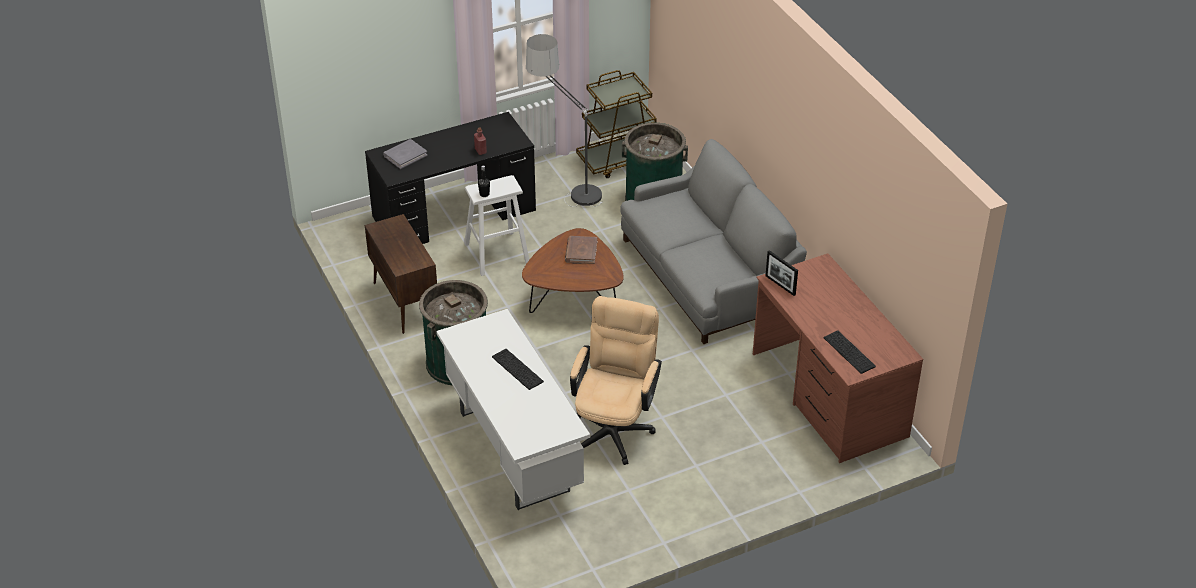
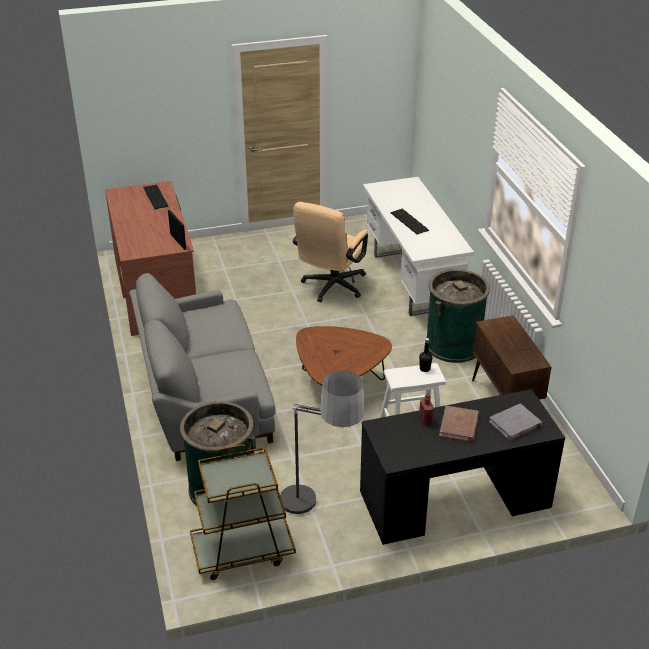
camera: 170 degrees left, 5 degrees down
(581, 251) = (330, 360): brown book -> brown book (459, 426)

